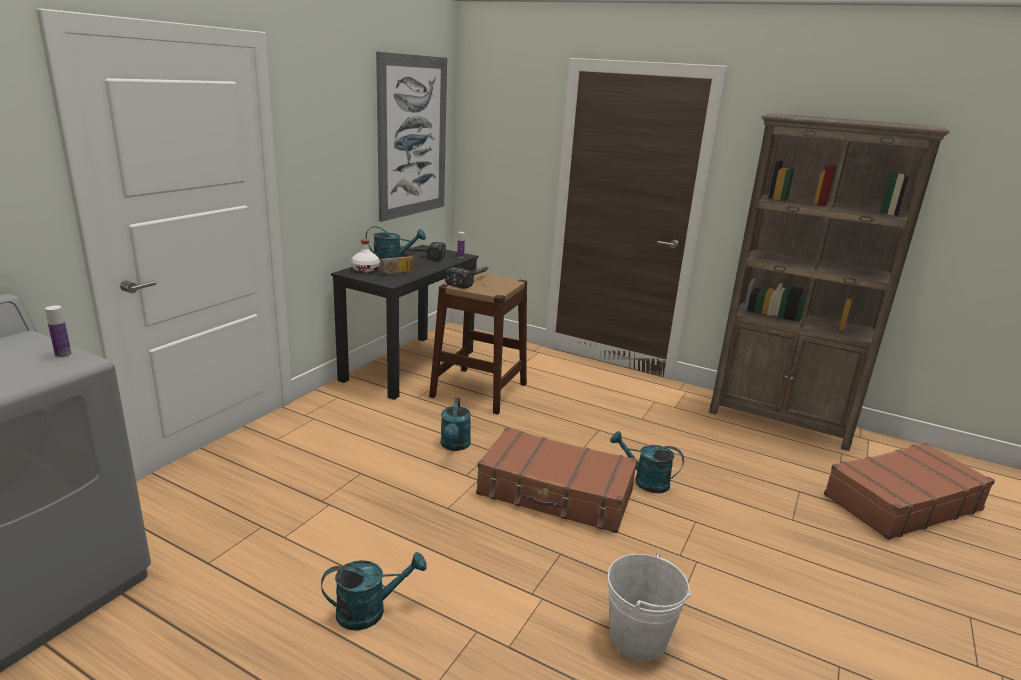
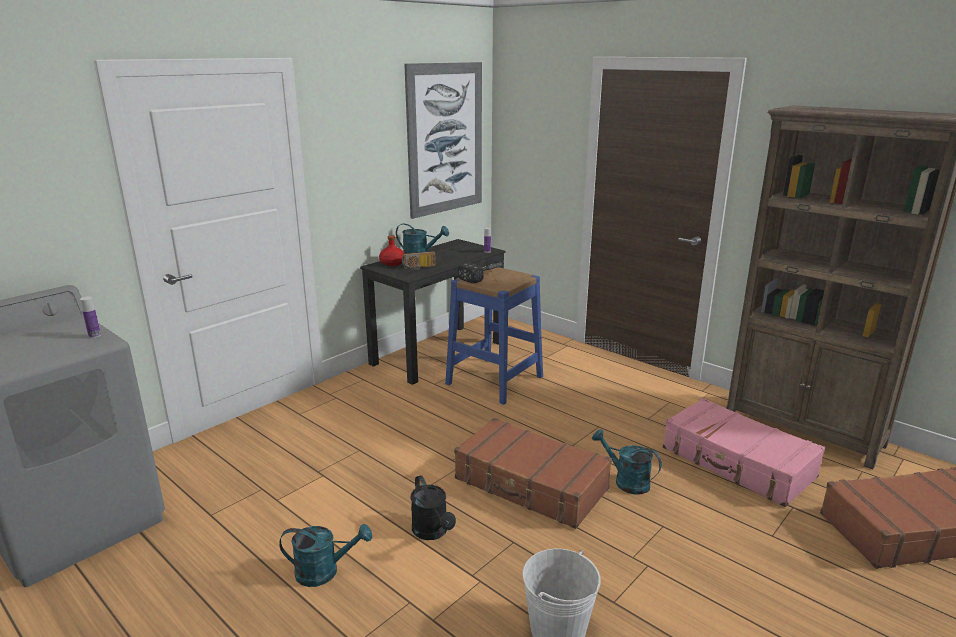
camera: 15 degrees right, 0 degrees up
(365, 269) = (392, 263): white bottle -> red bottle
(418, 256) = (447, 250): hammer -> none
(455, 446) = (452, 432): turquoise watering can -> none
(474, 553) = (433, 532): none -> black watering can
(479, 390) = (494, 380): brown stool -> blue stool
(736, 455) = (737, 463): none -> pink suitcase

